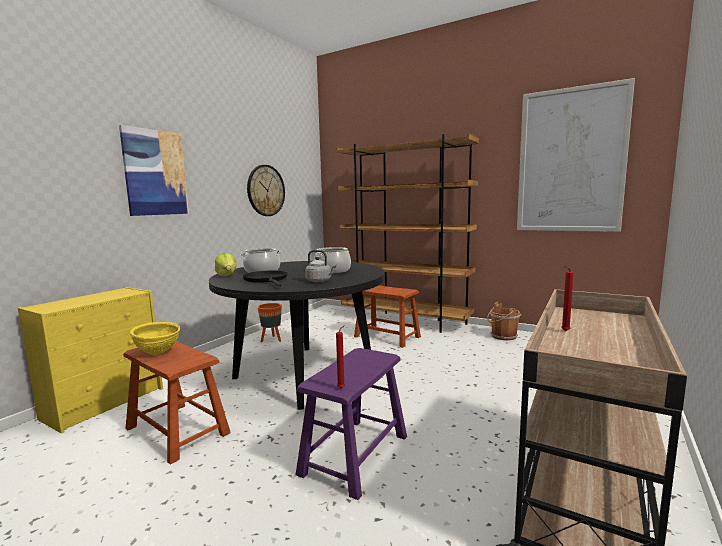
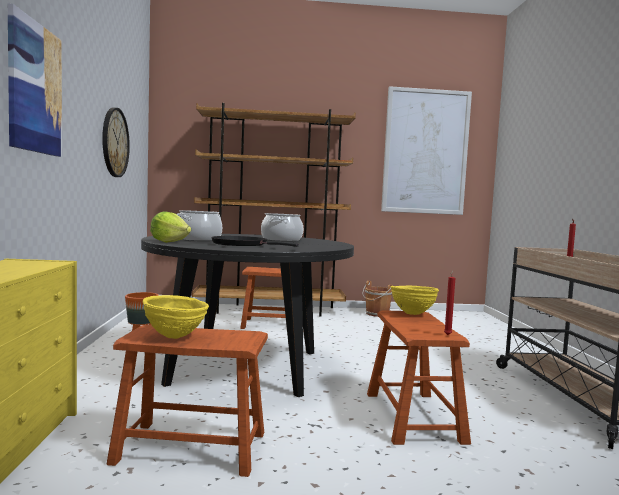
camera: 35 degrees left, 5 degrees down
(320, 281) = (307, 245): grey kettle -> none
(355, 454) = (413, 416): purple stool -> brown stool
(375, 356) = (412, 314): none -> yellow bowl

